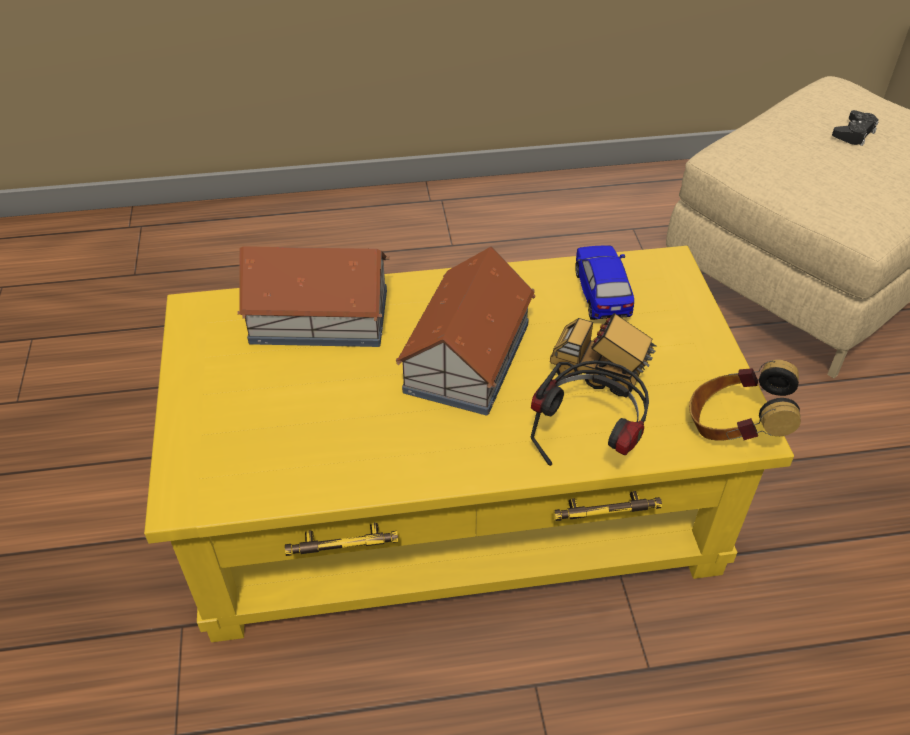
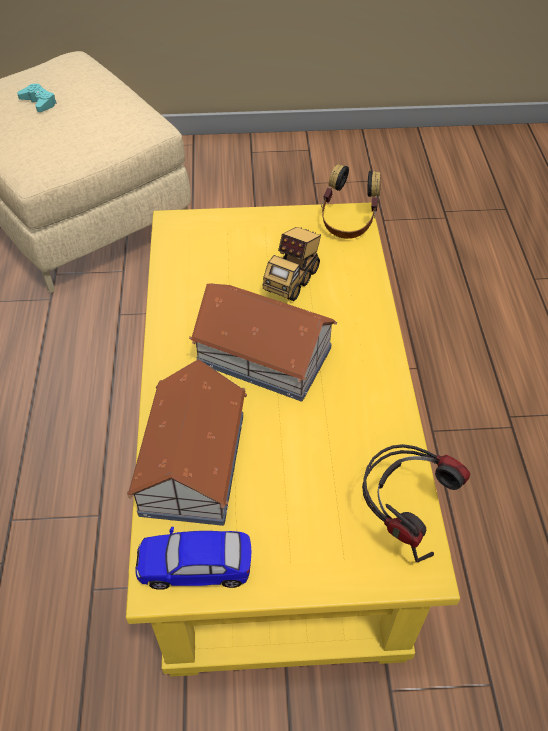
camera: 85 degrees left, 5 degrees up
(590, 442) = (360, 293): headphones -> headphones (403, 515)
(601, 293) = (202, 266): toy car -> toy car (195, 567)
(854, 133) = (39, 102): black game controller -> turquoise game controller

